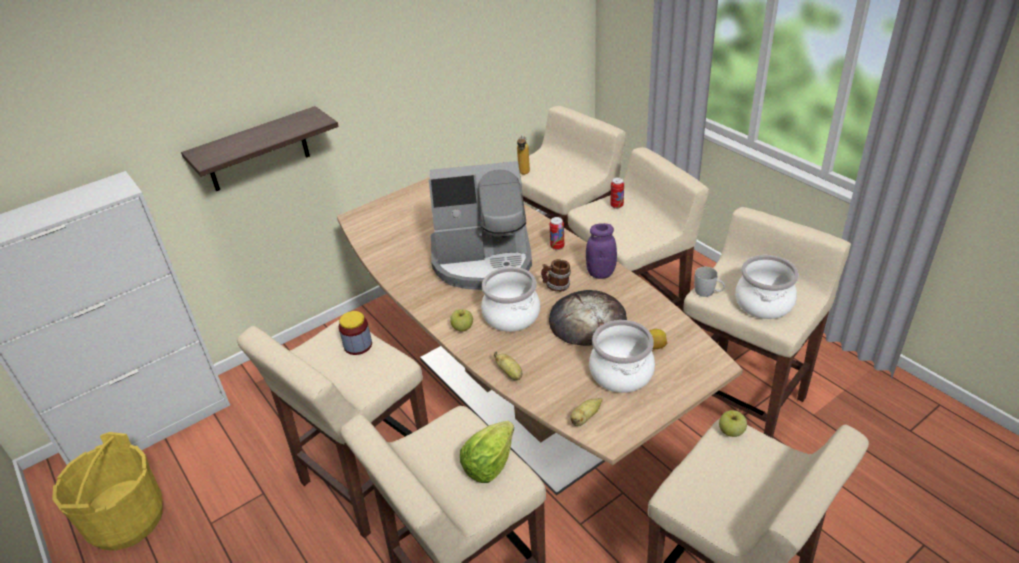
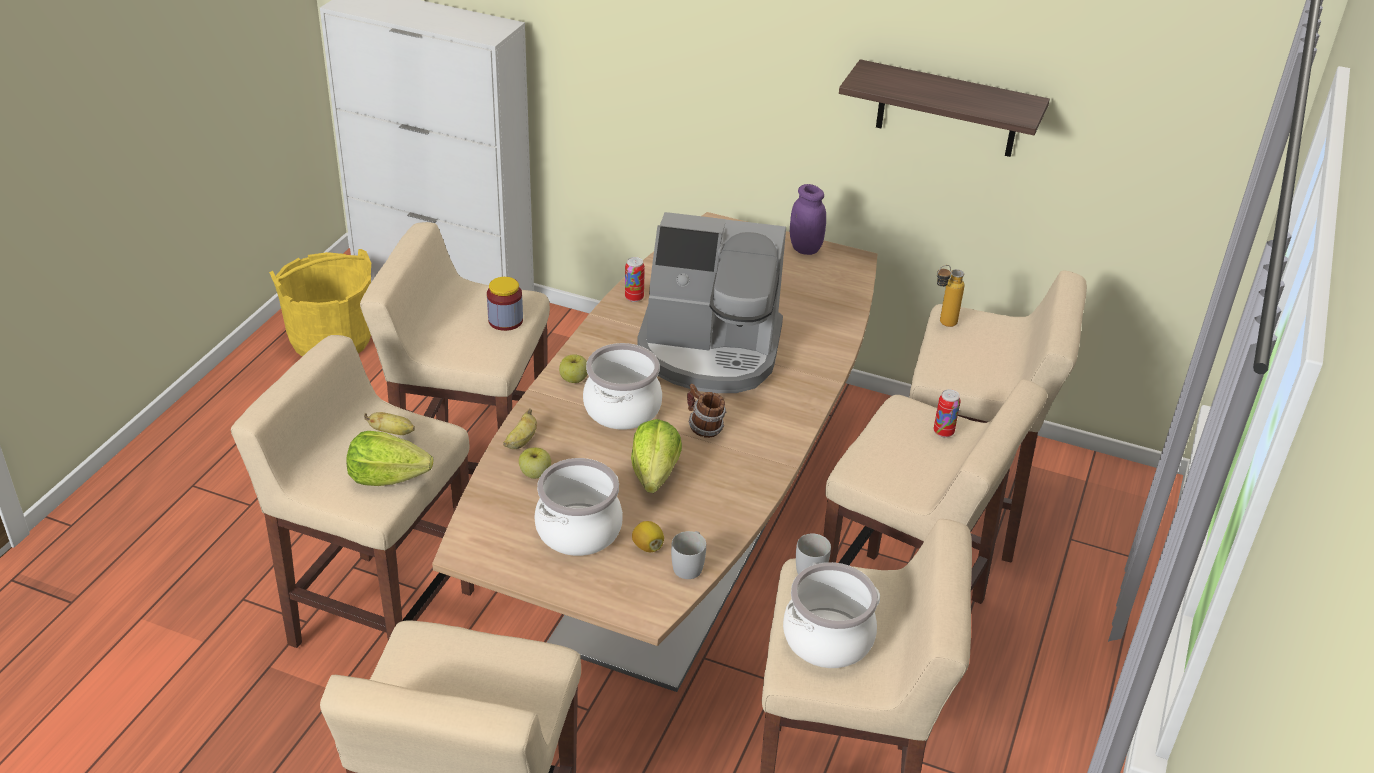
camera: 55 degrees right, 0 degrees up
(257, 150) = (667, 82): shelf -> shelf (947, 110)
(483, 260) = (710, 351): coffee machine -> coffee machine turned 45 degrees counterclockwise
(557, 247) = (787, 402): can -> can (634, 298)
(585, 418) = (485, 522): banana -> banana (392, 432)
(587, 321) = (654, 474): bread -> lettuce
(601, 273) = (761, 457): purple jar -> purple jar (805, 248)
(682, 333) = (689, 564): none -> white mug
(731, 432) = (545, 661): apple -> apple (535, 474)

